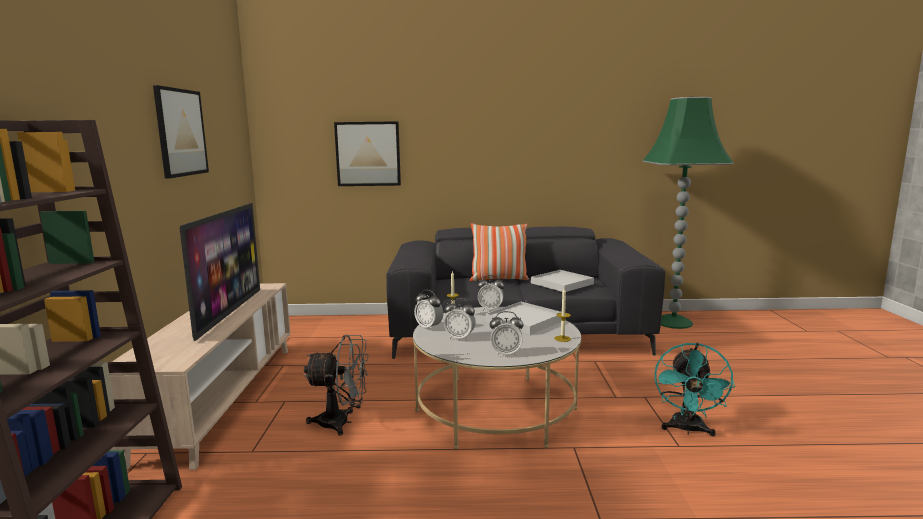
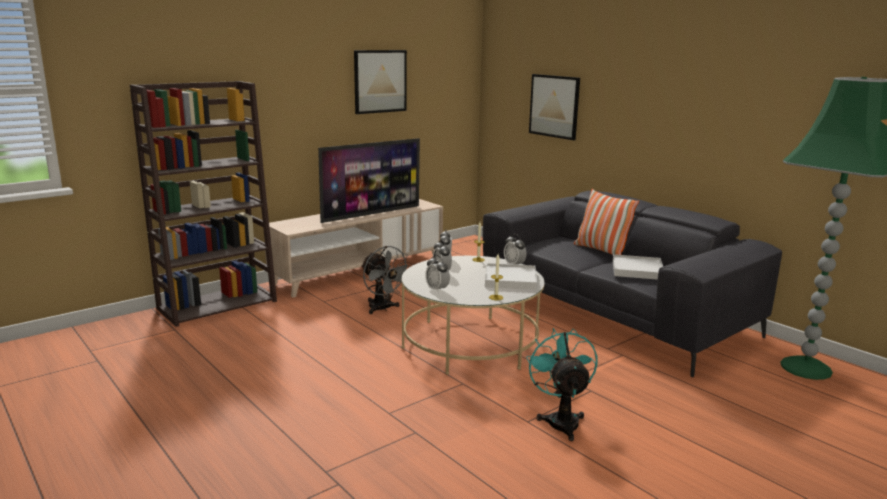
camera: 50 degrees right, 5 degrees up
(687, 430) = (561, 420): turquoise fan -> turquoise fan turned 105 degrees clockwise

